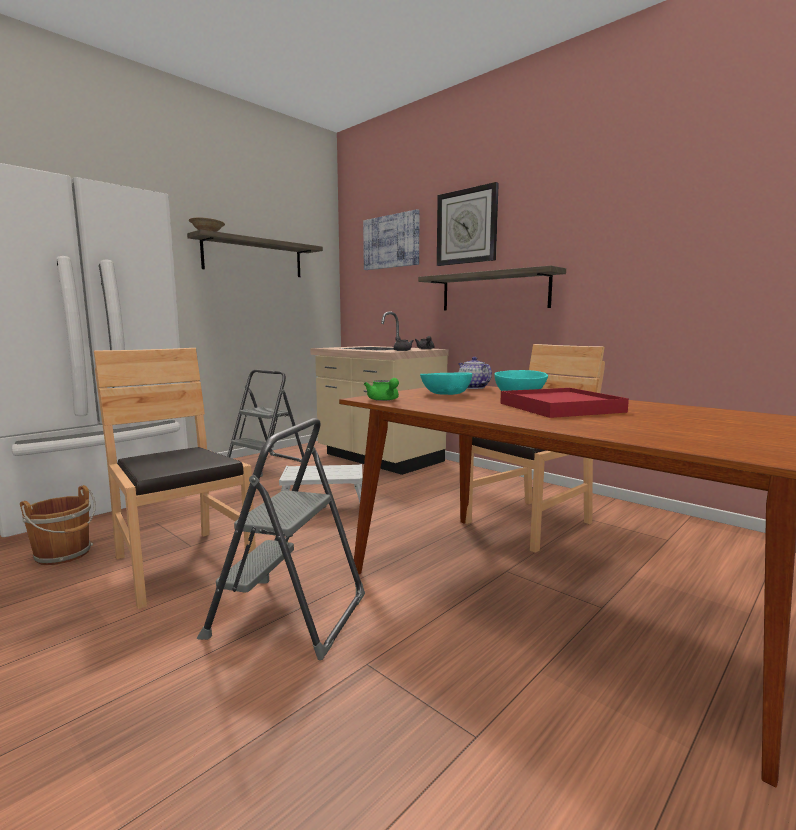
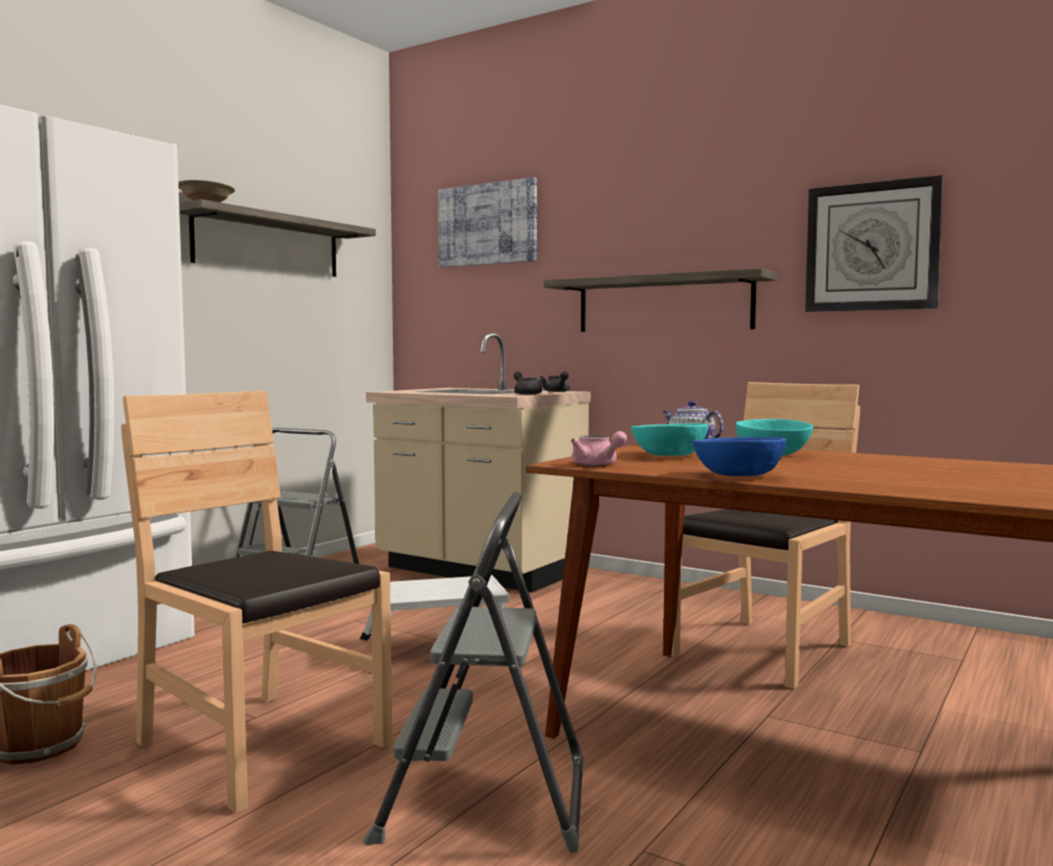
camera: 10 degrees left, 5 degrees down
(384, 400) = (597, 465): green teapot -> pink teapot
(466, 411) = (740, 476): none -> blue bowl
(467, 226) = (617, 207): wall clock -> wall clock (872, 247)
(560, 407) = (854, 468): red tray -> none

